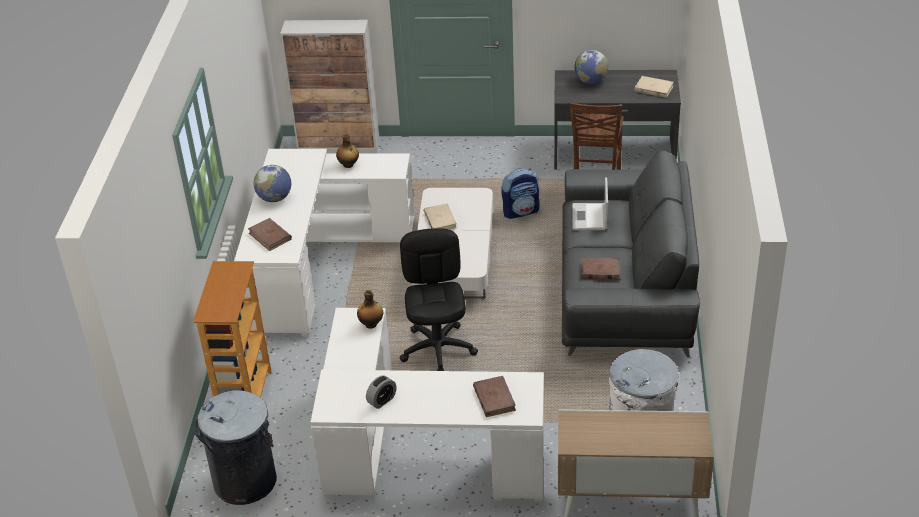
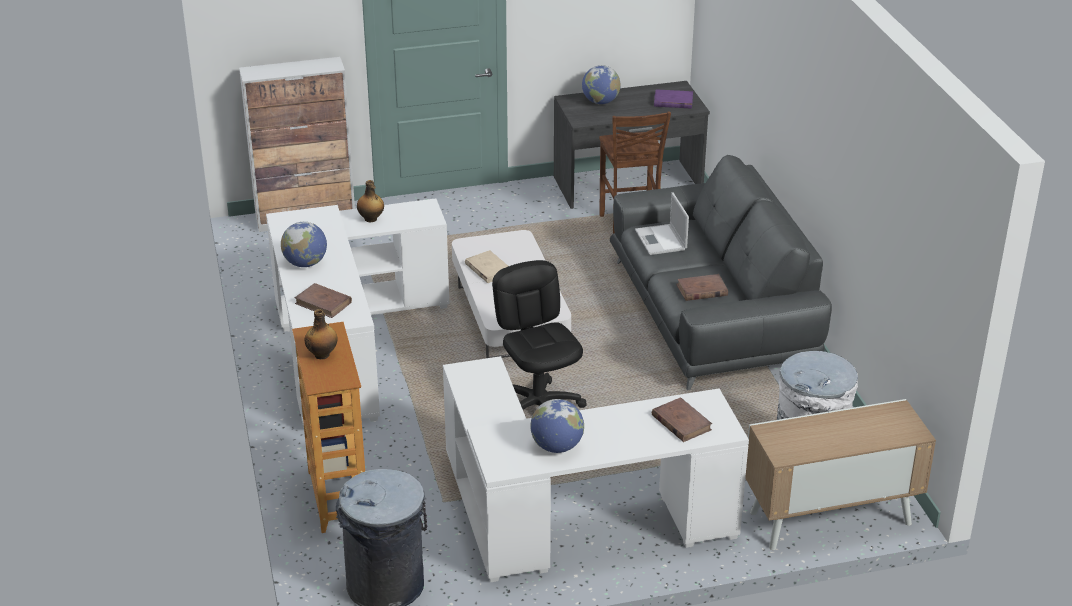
camera: 20 degrees left, 5 degrees down
(371, 324) = (495, 374): bottle -> bottle (322, 354)
(382, 400) = (557, 447): alarm clock -> globe
(521, 211) = (556, 256): backpack -> none
(653, 89) = (673, 101): beige book -> purple book

